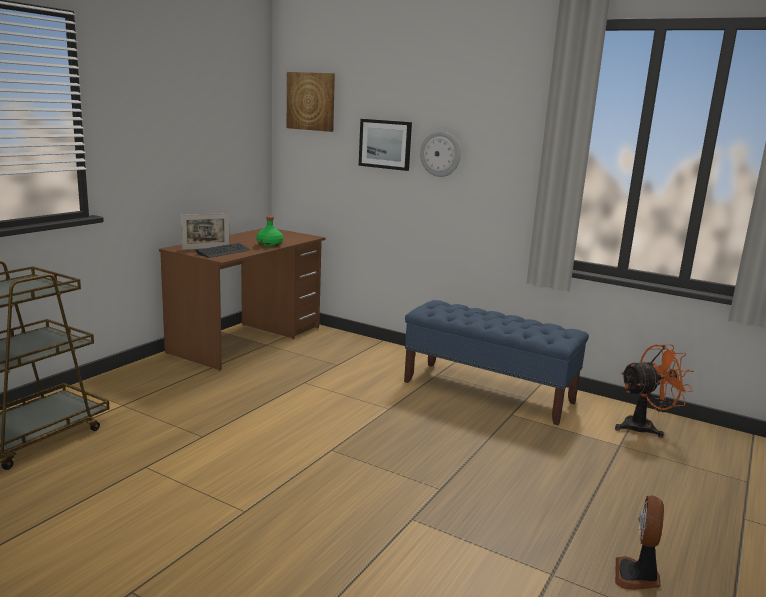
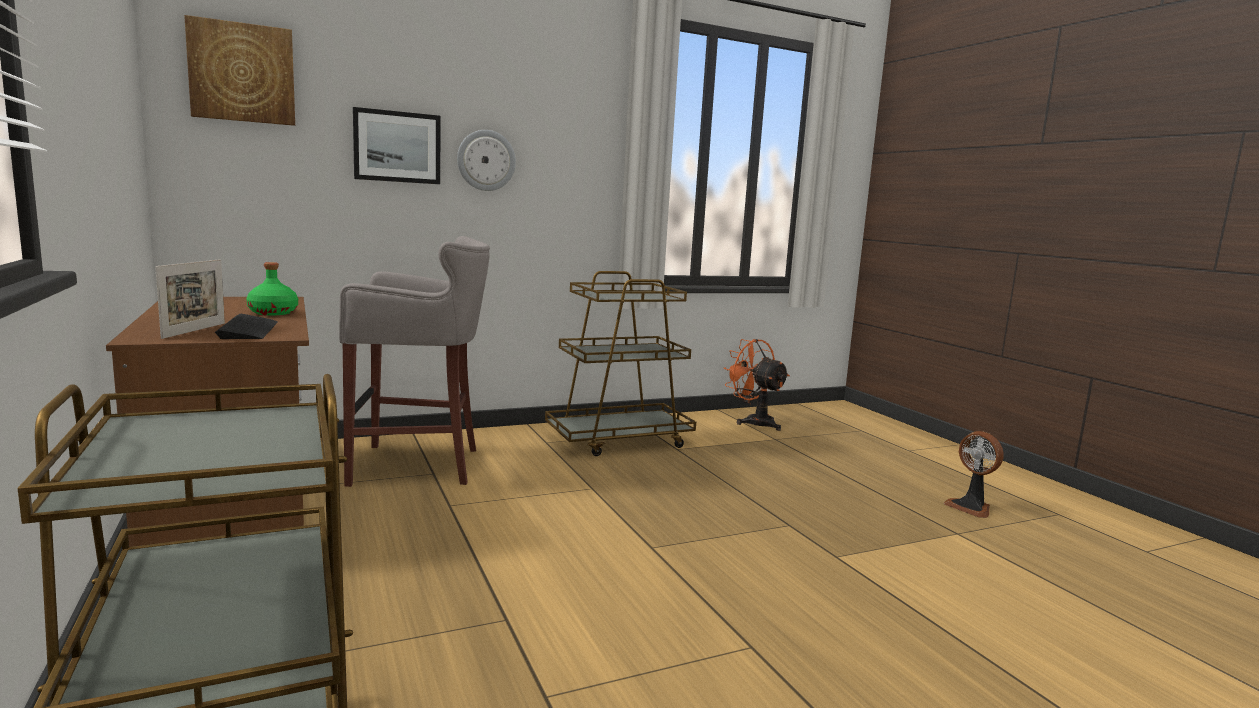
camera: 55 degrees left, 5 degrees down
(342, 358) = (419, 465): none -> grey stool
(488, 392) = (619, 440): blue bench -> brown cart
(645, 427) = (754, 421): orange fan -> orange fan turned 60 degrees counterclockwise

